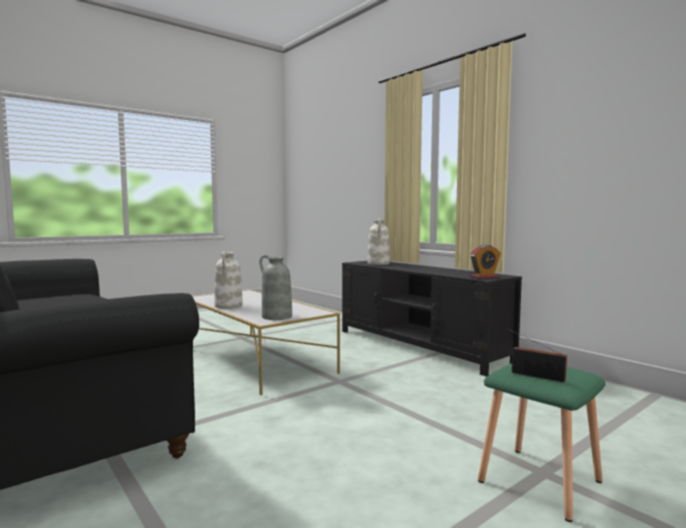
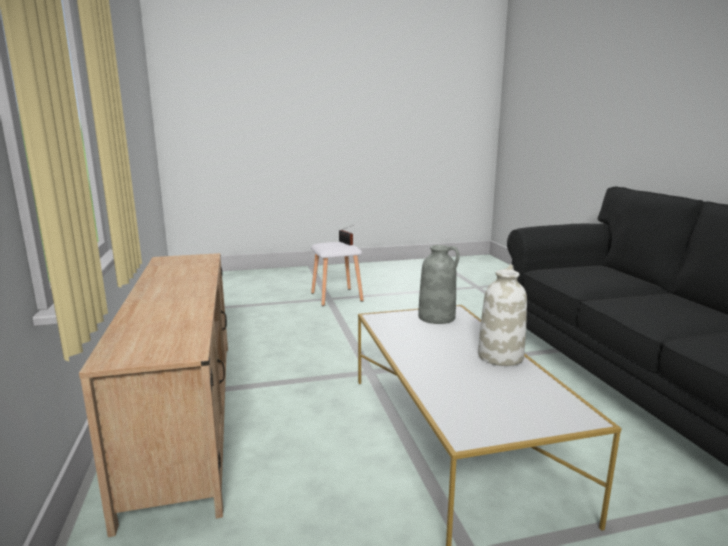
camera: 155 degrees left, 10 degrees up
(378, 263) = (165, 329): white vase -> none
(419, 346) = (186, 413): black tv stand -> beige tv stand
(484, 277) = (196, 259): alarm clock -> none
(537, 481) = (337, 297): green stool -> white stool

